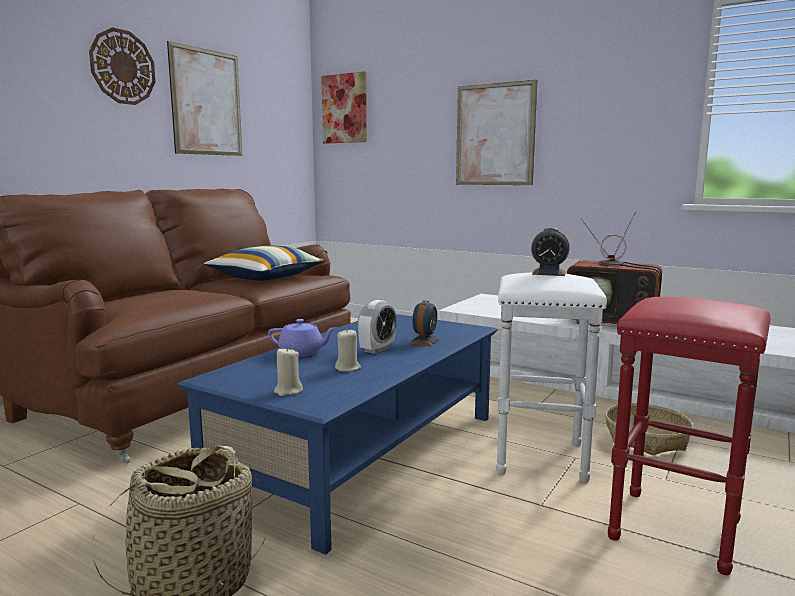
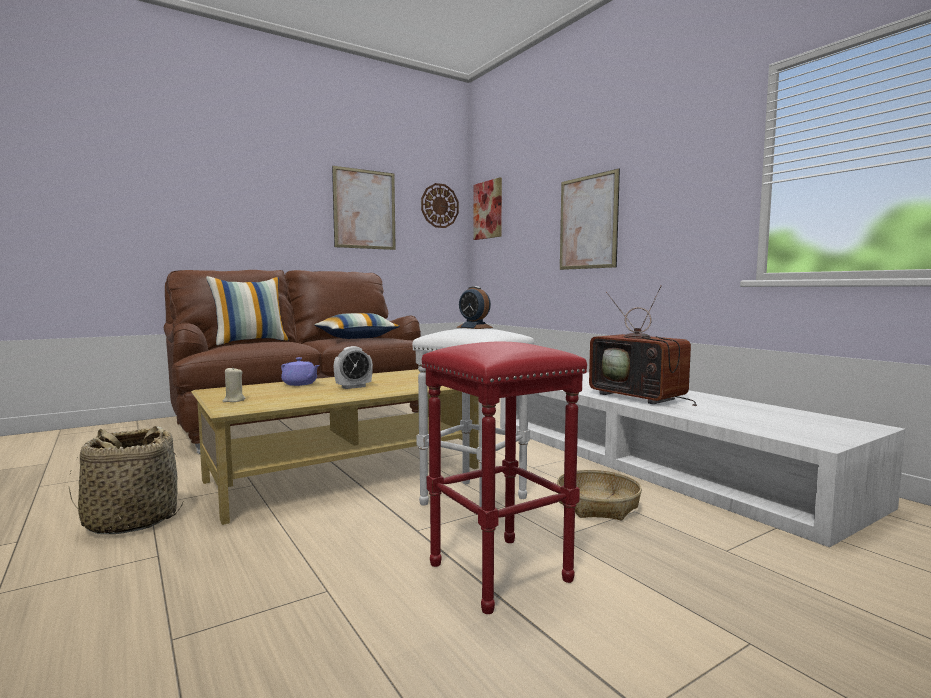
camera: 25 degrees right, 5 degrees down
(123, 67) = (294, 186): wall clock -> wall clock (439, 206)
(136, 295) = (250, 342): none -> pillow
(348, 368) = (303, 394): beige candle -> none
(362, 452) = (345, 473): blue coffee table -> beige coffee table
(424, 341) = (400, 386): alarm clock -> none

